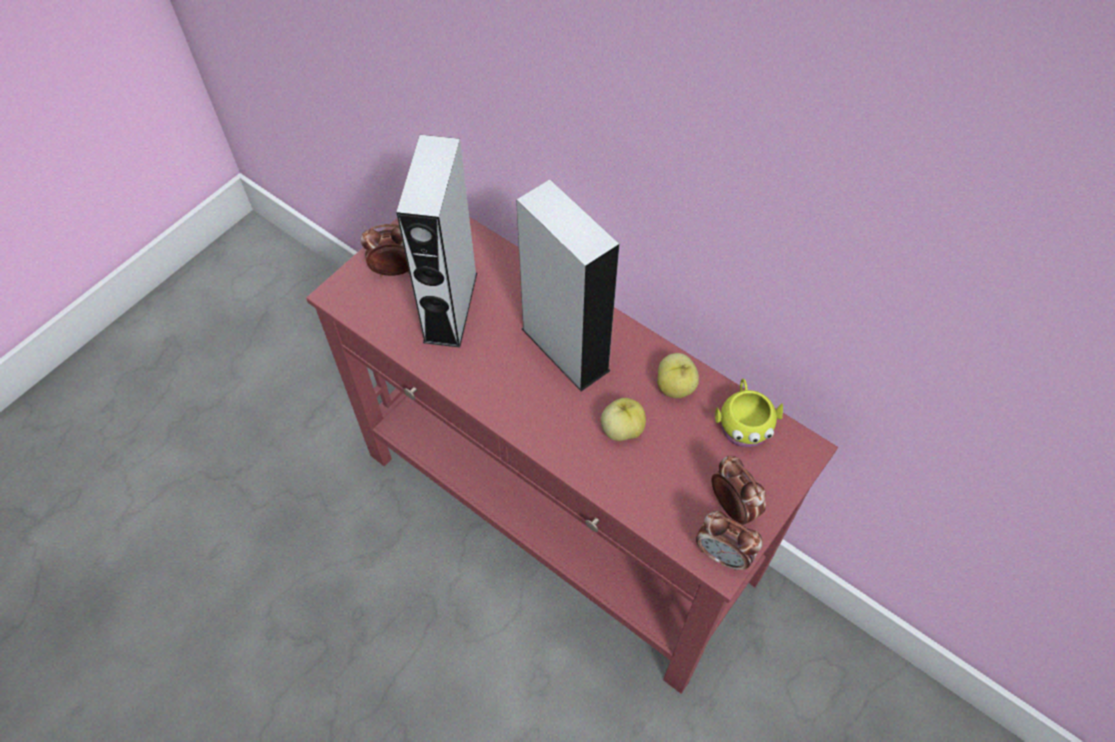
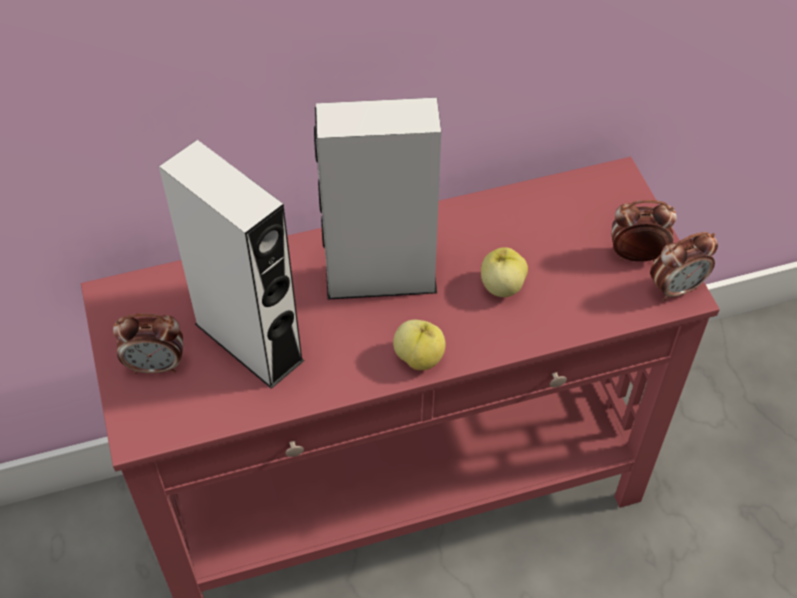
camera: 55 degrees left, 5 degrees down
(394, 270) = (156, 365): alarm clock -> alarm clock turned 120 degrees counterclockwise
(675, 386) = (489, 223): apple -> apple (419, 357)
(743, 423) = (562, 200): yellow mug -> none

